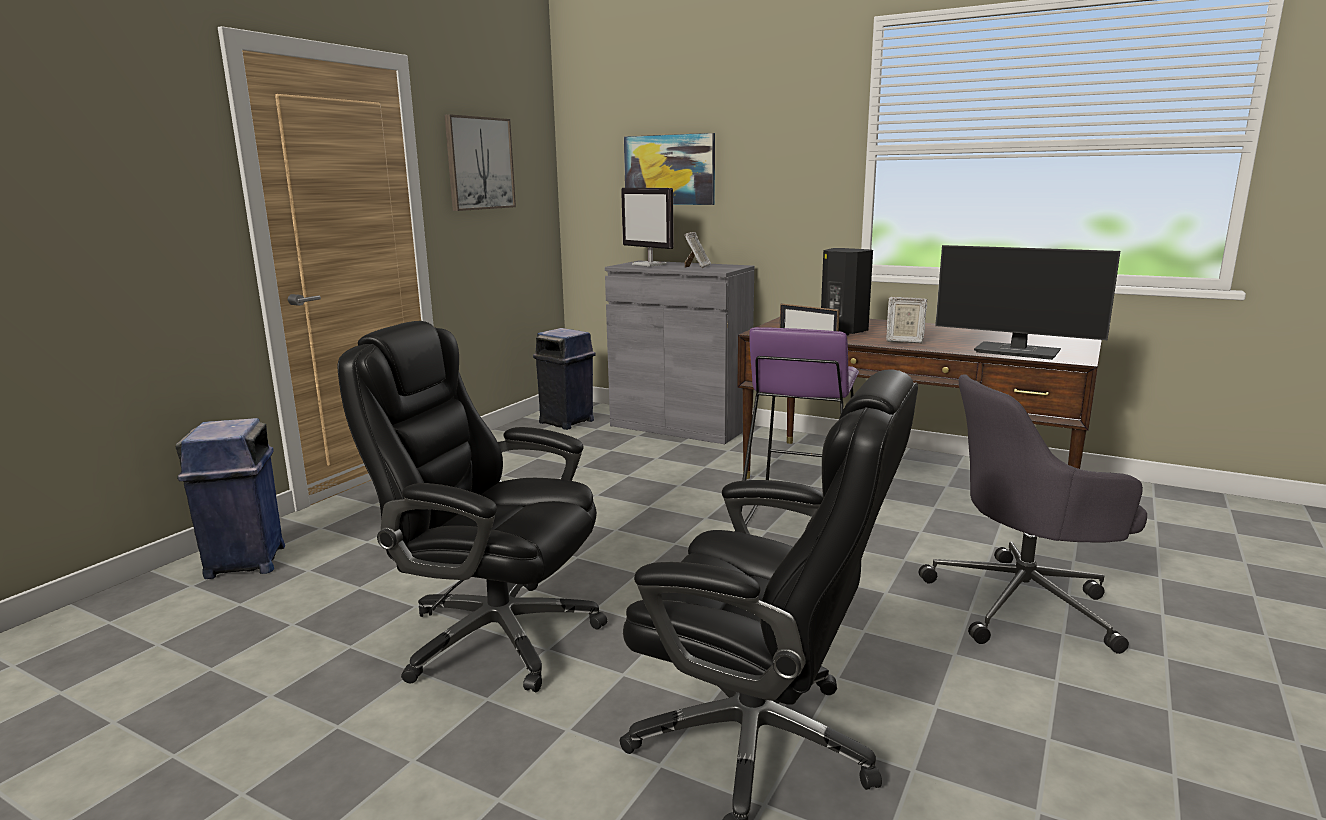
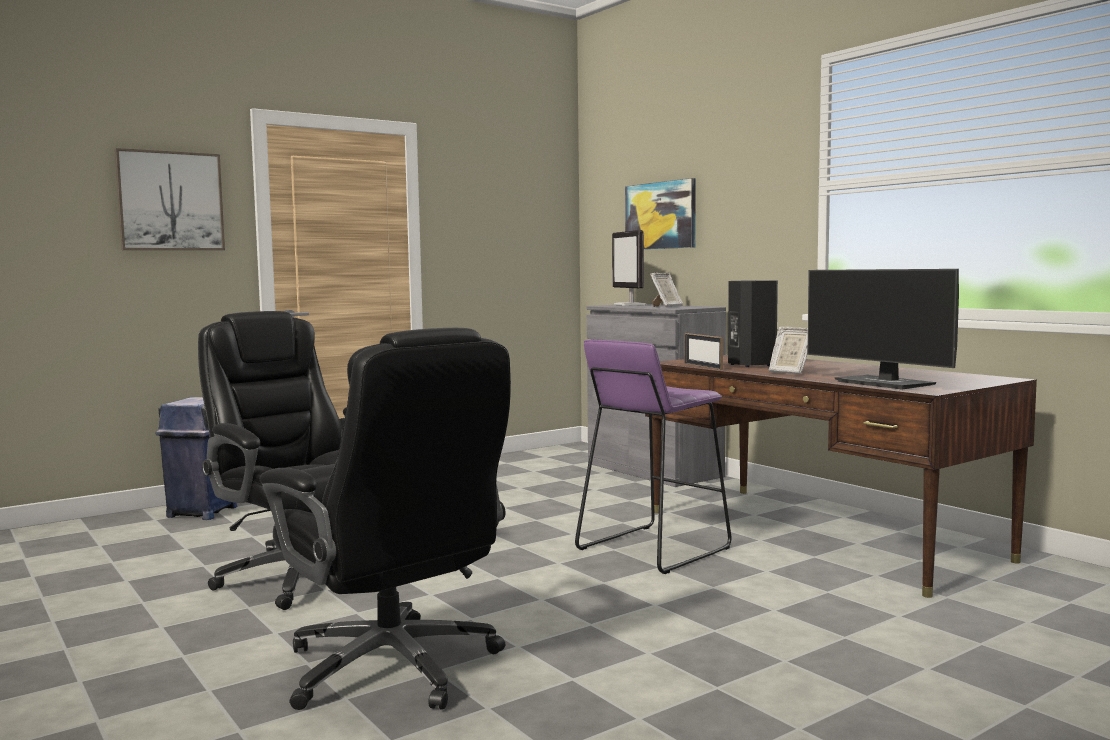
camera: 25 degrees right, 10 degrees down
(479, 163) = (486, 212): picture -> picture (170, 201)
(567, 422) = (554, 457): blue trash can -> none
(1024, 604) = (782, 635): grey office chair -> none

